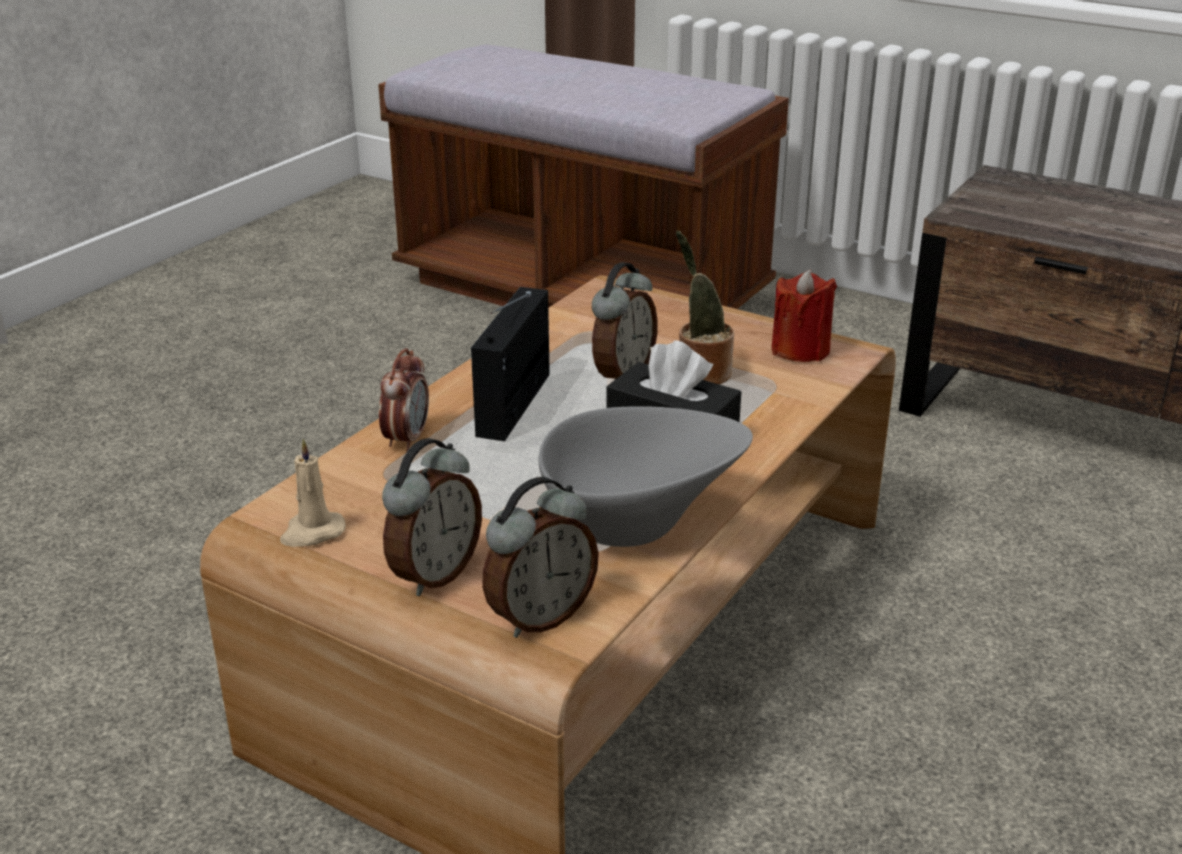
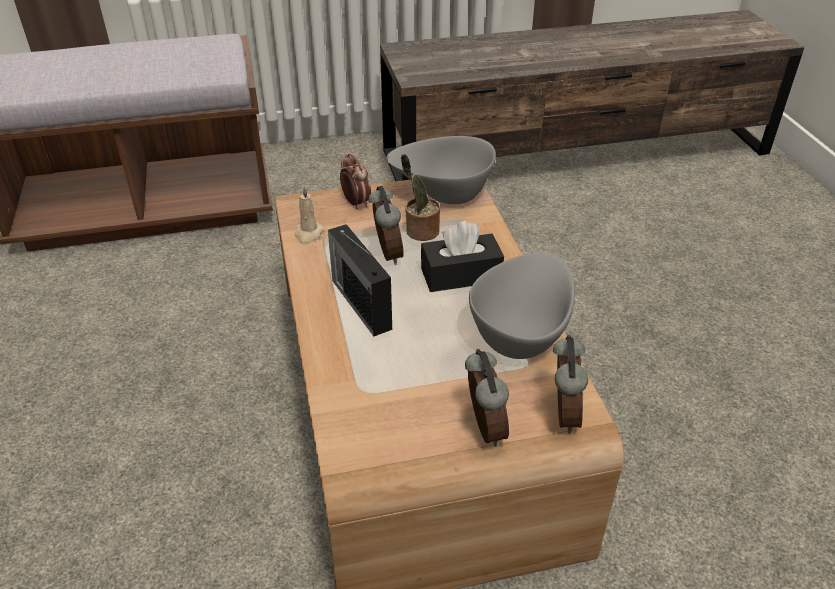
camera: 45 degrees left, 10 degrees up
(312, 532) = (385, 452): beige candle -> beige candle (308, 234)
(406, 439) = (340, 361): alarm clock -> alarm clock (356, 203)
(800, 350) = (443, 193): red candle -> grey bowl

